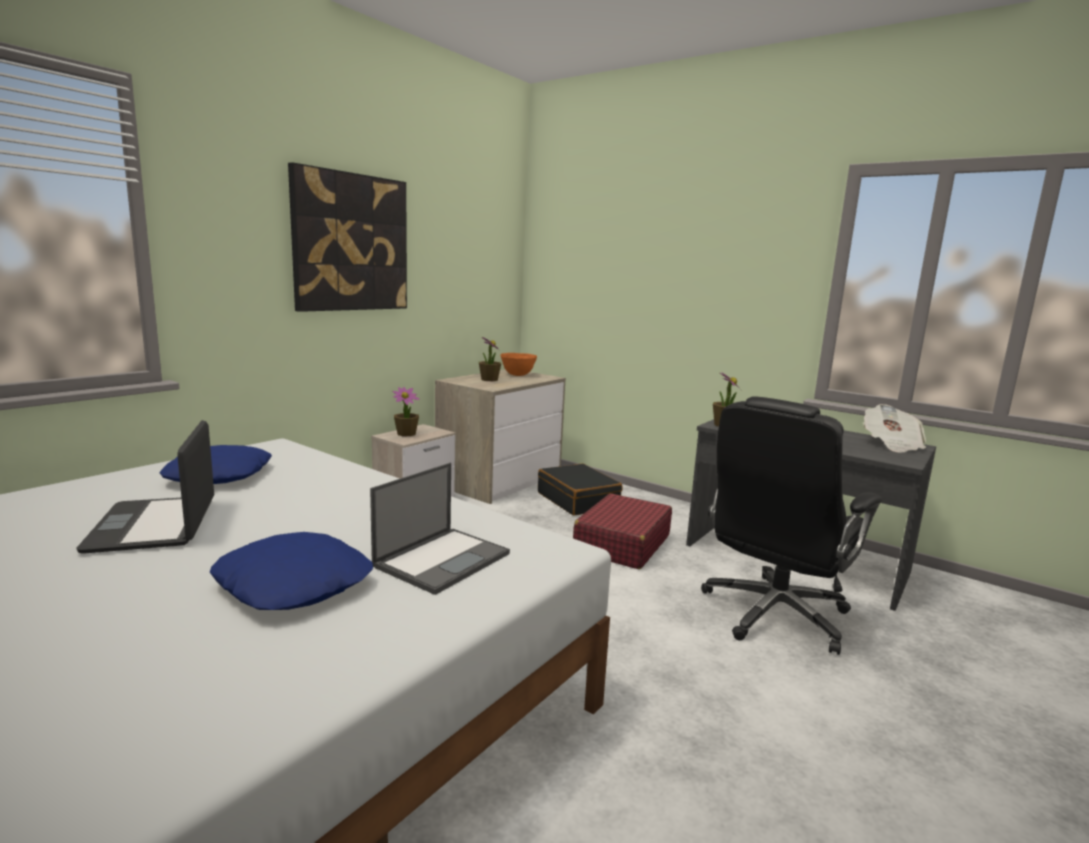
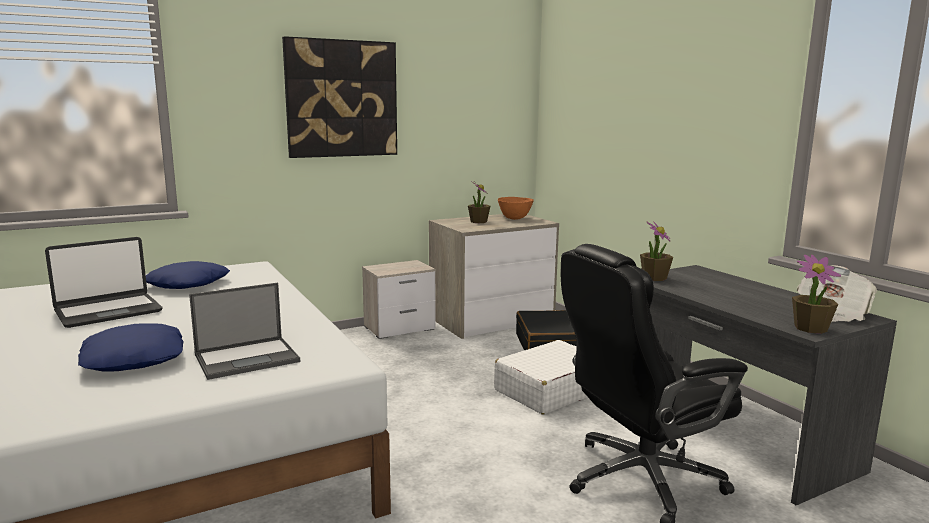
camera: 25 degrees right, 0 degrees up
(155, 525) = (108, 311): laptop -> laptop turned 135 degrees counterclockwise
(406, 434) = (392, 267): potted plant -> potted plant (810, 328)
(621, 544) = (550, 390): red suitcase -> white suitcase

